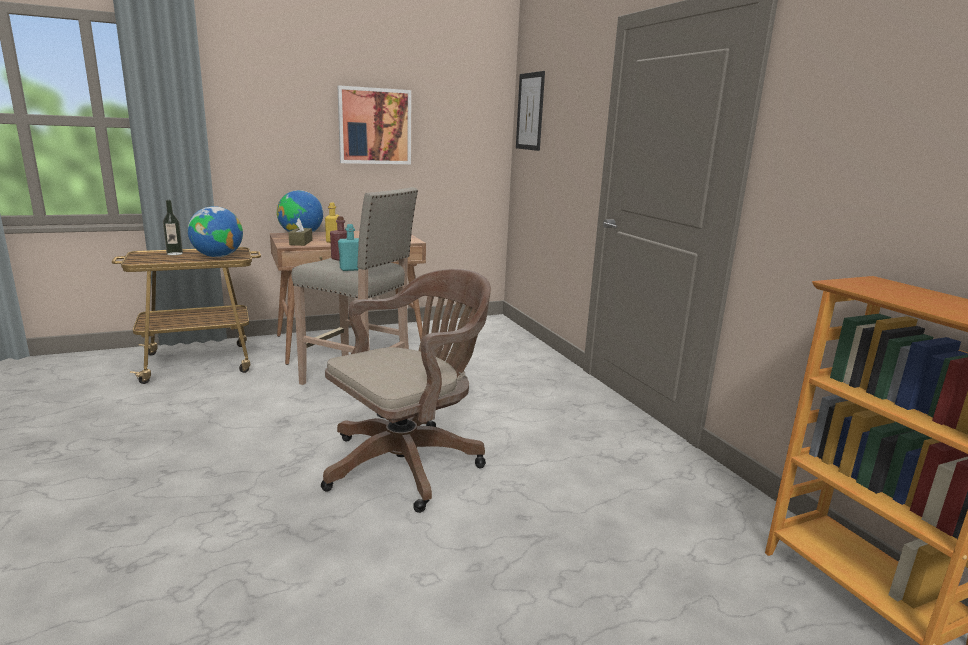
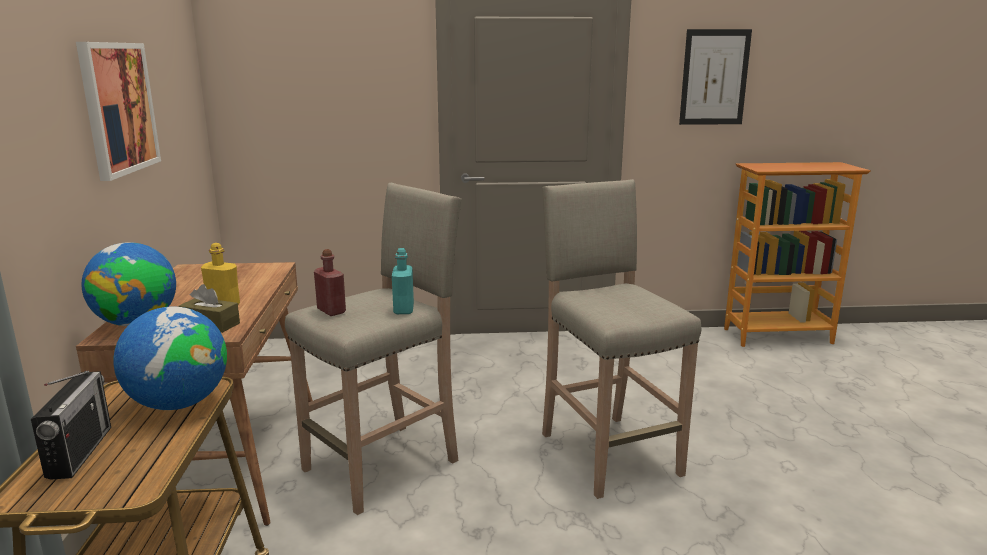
camera: 70 degrees left, 0 degrees up
(174, 253) = (80, 452): bottle -> radio
(409, 462) = (607, 452): brown office chair -> beige stool
(530, 111) = (255, 65): picture -> picture (714, 77)

